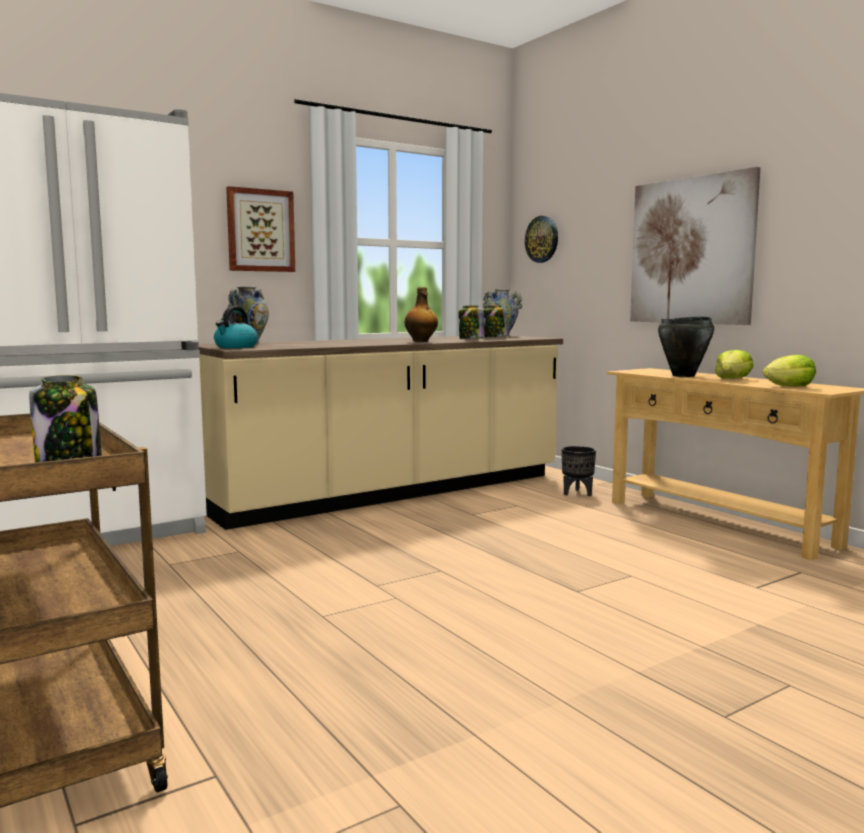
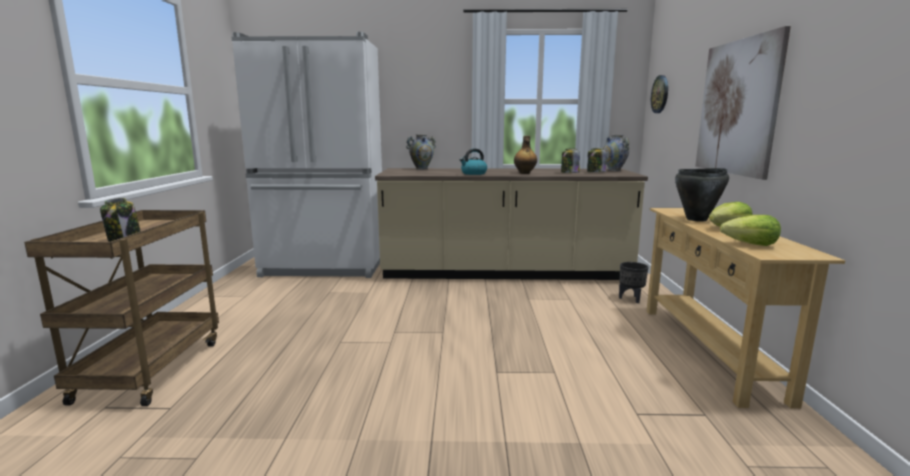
camera: 35 degrees right, 5 degrees up
(235, 347) = (395, 172): kettle -> kettle (473, 173)
(260, 230) = (442, 97): picture -> none

